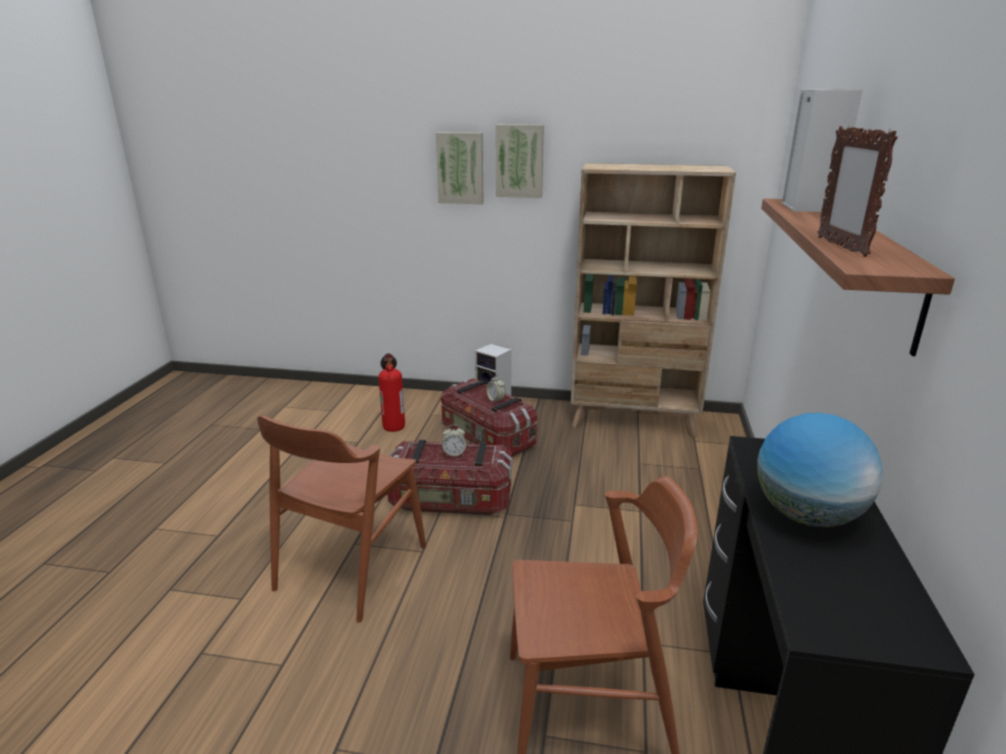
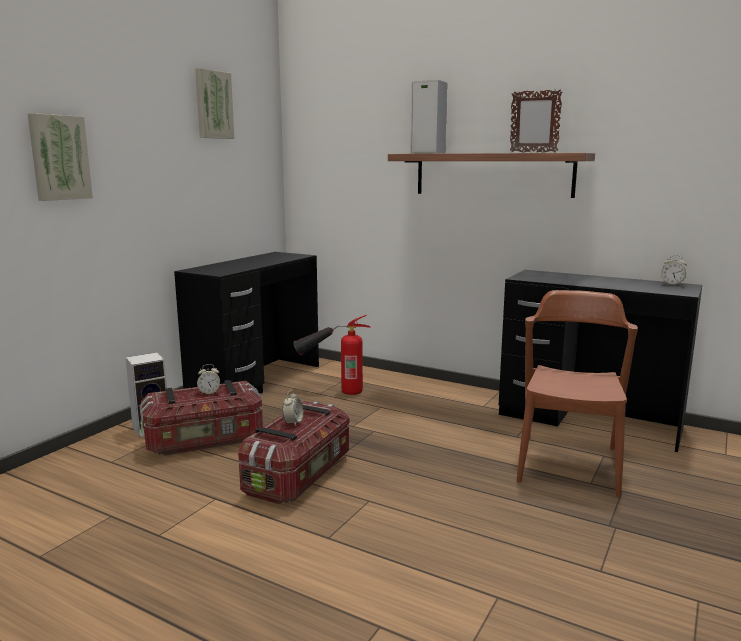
camera: 70 degrees left, 10 degrees down
(351, 567) = (368, 543): brown chair -> none
(393, 417) = (79, 485): fire extinguisher -> fire extinguisher (332, 390)
(519, 161) = (118, 149): picture -> picture (213, 105)
(634, 421) = (256, 381): beige bookcase -> black desk
(807, 515) = (593, 281): globe -> none
(904, 619) = (672, 284): none -> alarm clock

